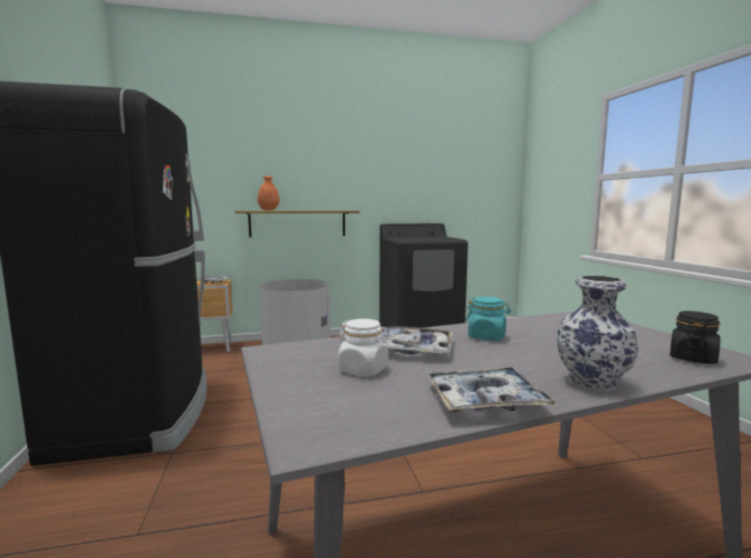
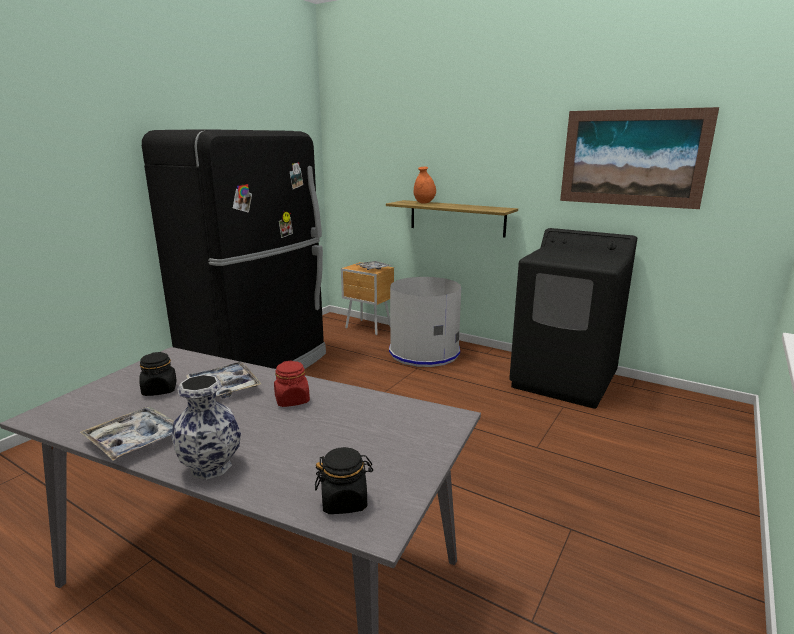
camera: 45 degrees right, 10 degrees up
(363, 370) = (160, 390): white jar -> black jar
(432, 169) = (632, 158): none -> picture
(487, 337) = (292, 400): turquoise jar -> red jar

